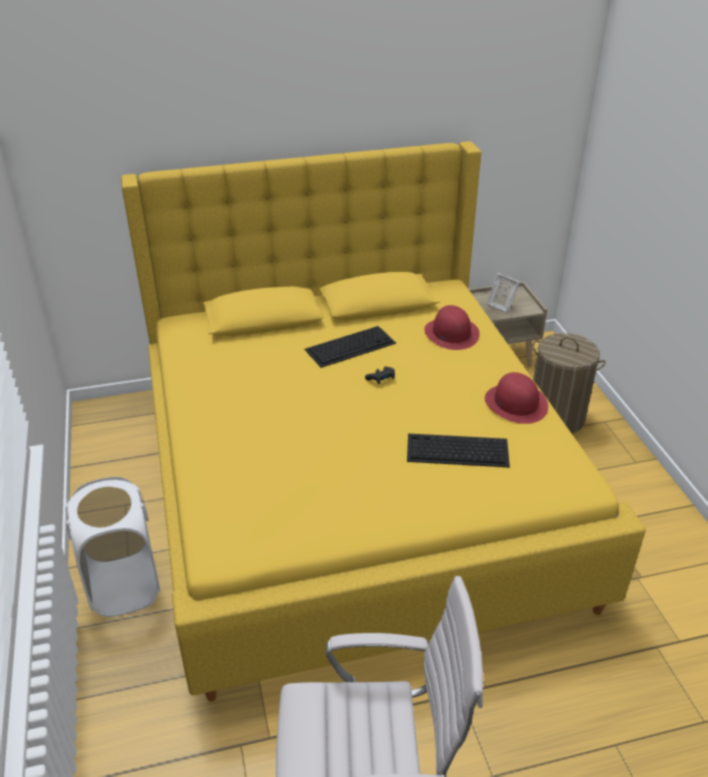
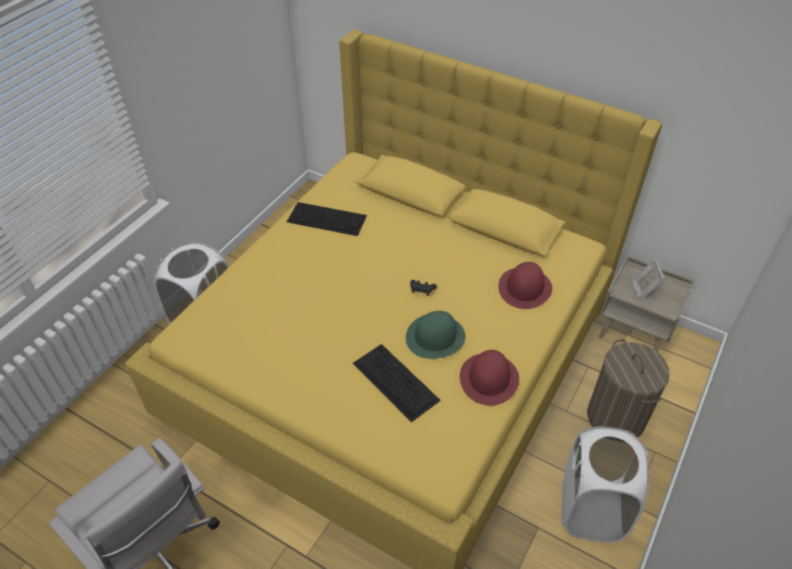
camera: 45 degrees right, 10 degrees up
(351, 346) = (438, 250): keyboard -> keyboard (327, 218)
(439, 402) = (435, 337): none -> green hat
(618, 485) = (591, 510): none -> white laundry basket

